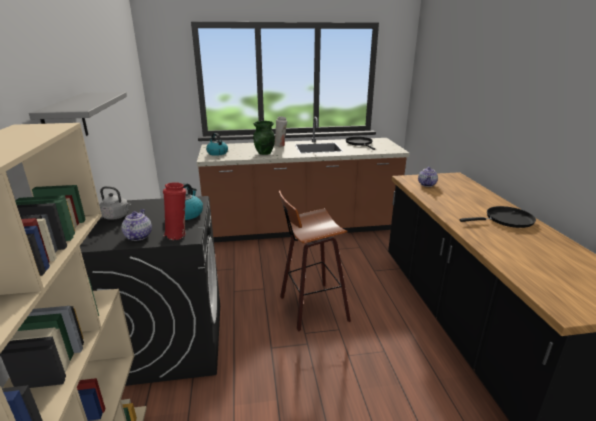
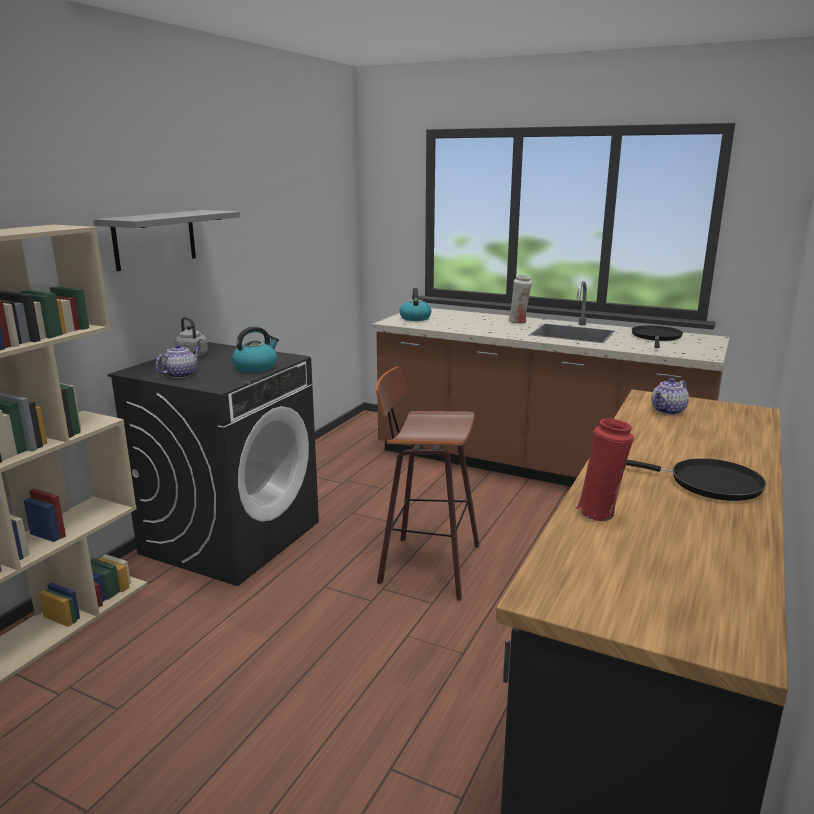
camera: 35 degrees right, 5 degrees down
(177, 235) = (213, 382): red vase -> red vase (599, 513)
(264, 153) = (477, 327): green vase -> none

